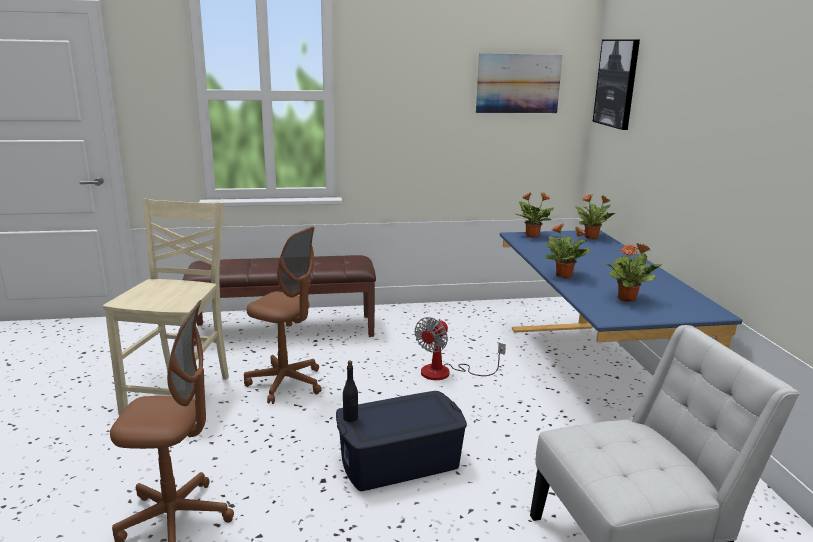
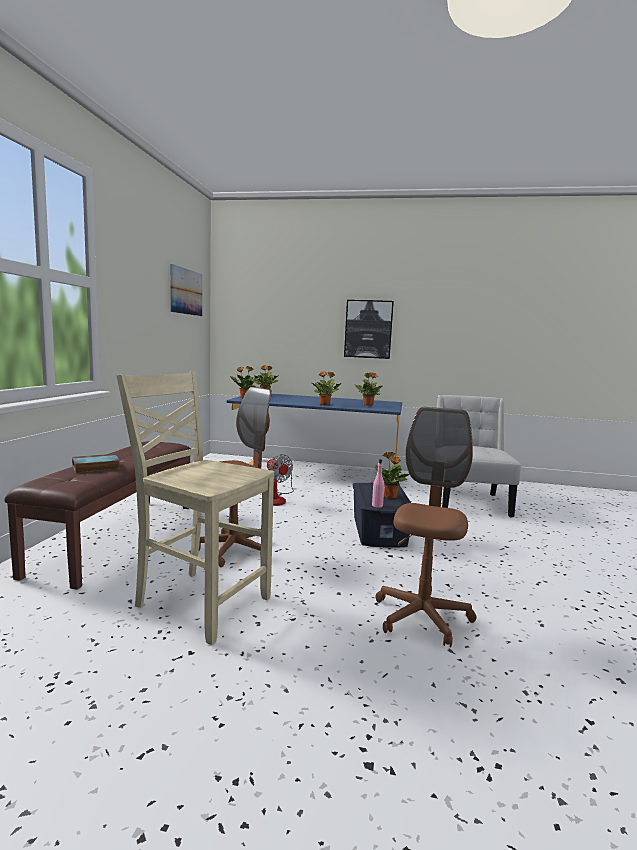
camera: 70 degrees left, 10 degrees down
(254, 264) = (95, 467): none -> book
(350, 418) = (377, 505): black bottle -> pink bottle
(397, 423) = (390, 497): none -> potted plant
(617, 83) = (245, 295): picture -> picture (368, 329)

